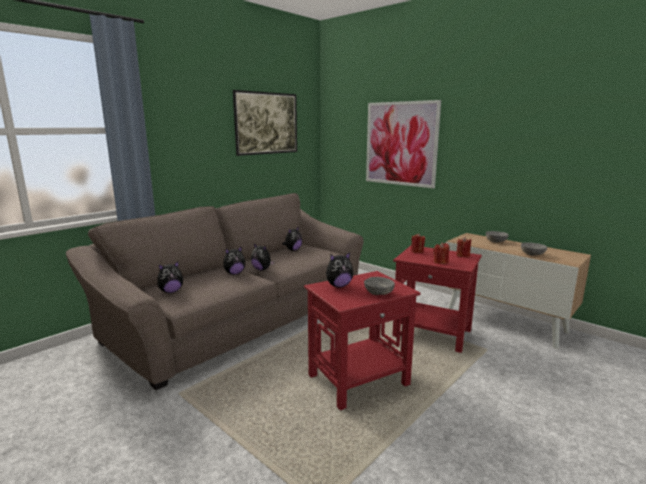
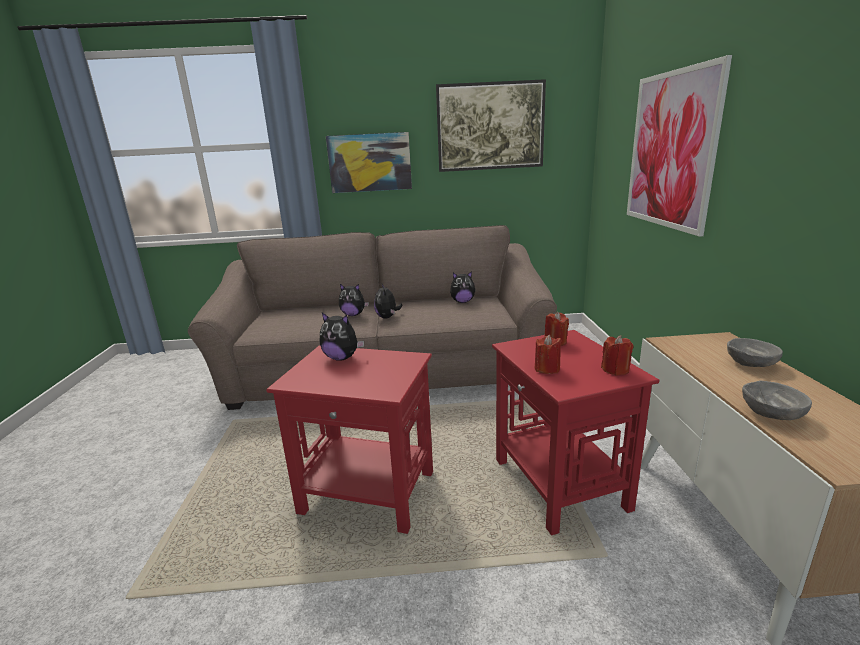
camera: 45 degrees right, 5 degrees up
(171, 291) = (275, 318): plush toy -> none
(186, 148) = (370, 162): none -> picture
(378, 293) = (351, 383): grey bowl -> none

